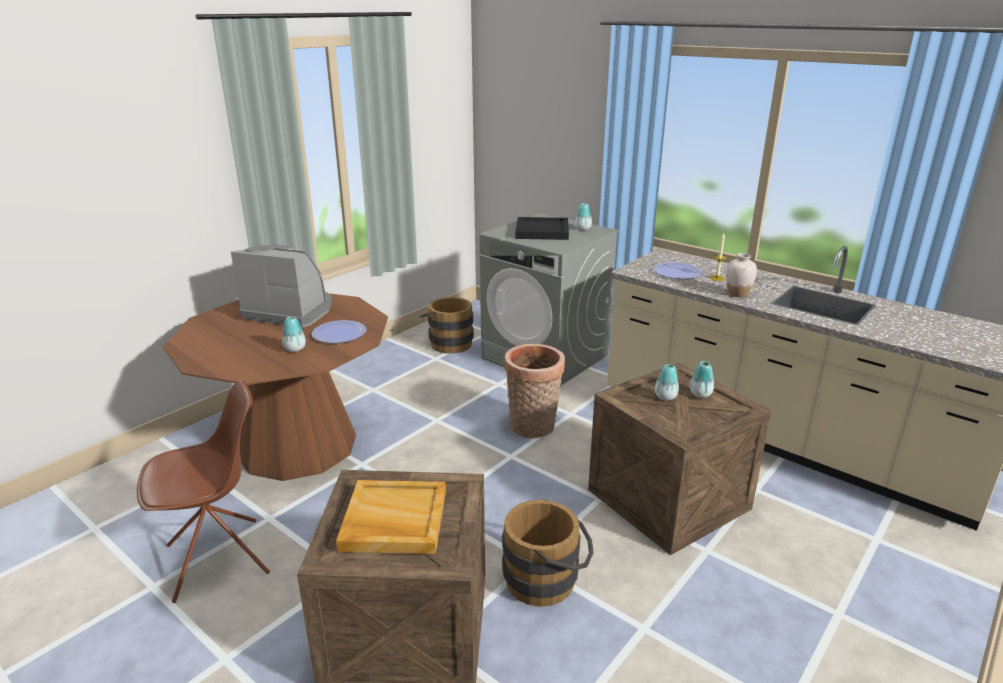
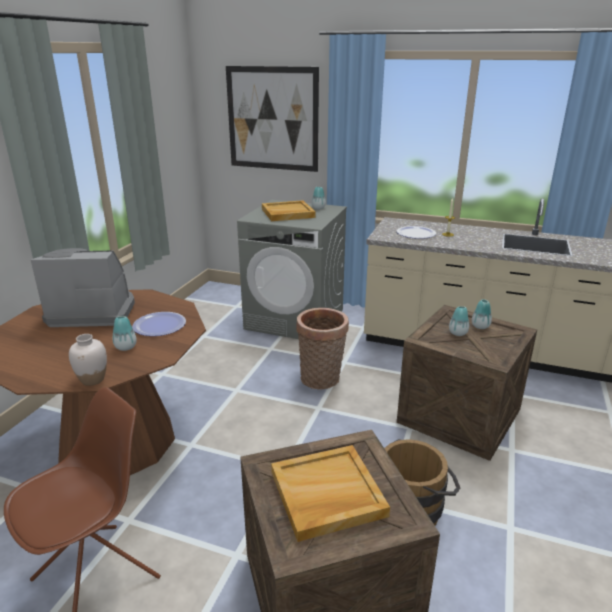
camera: 20 degrees left, 0 degrees up
(448, 343) = (207, 321): brown bucket -> none
(541, 231) = (287, 213): black tray -> beige tray
(550, 119) = (272, 119): none -> picture
(738, 294) = (473, 244): white vase -> white vase (93, 380)

